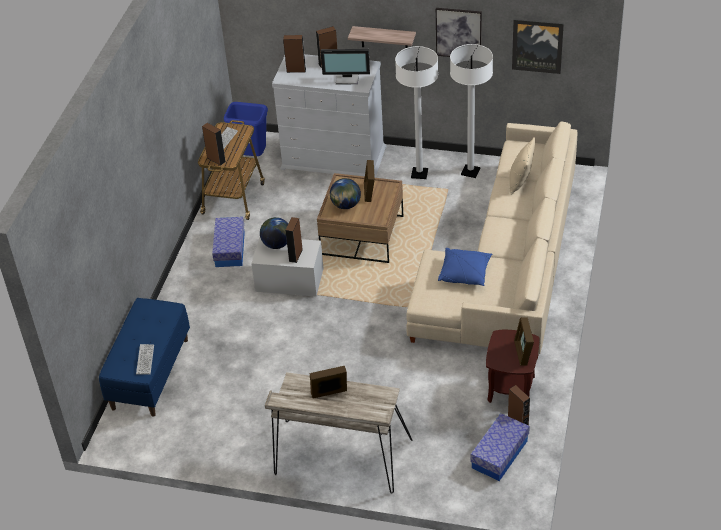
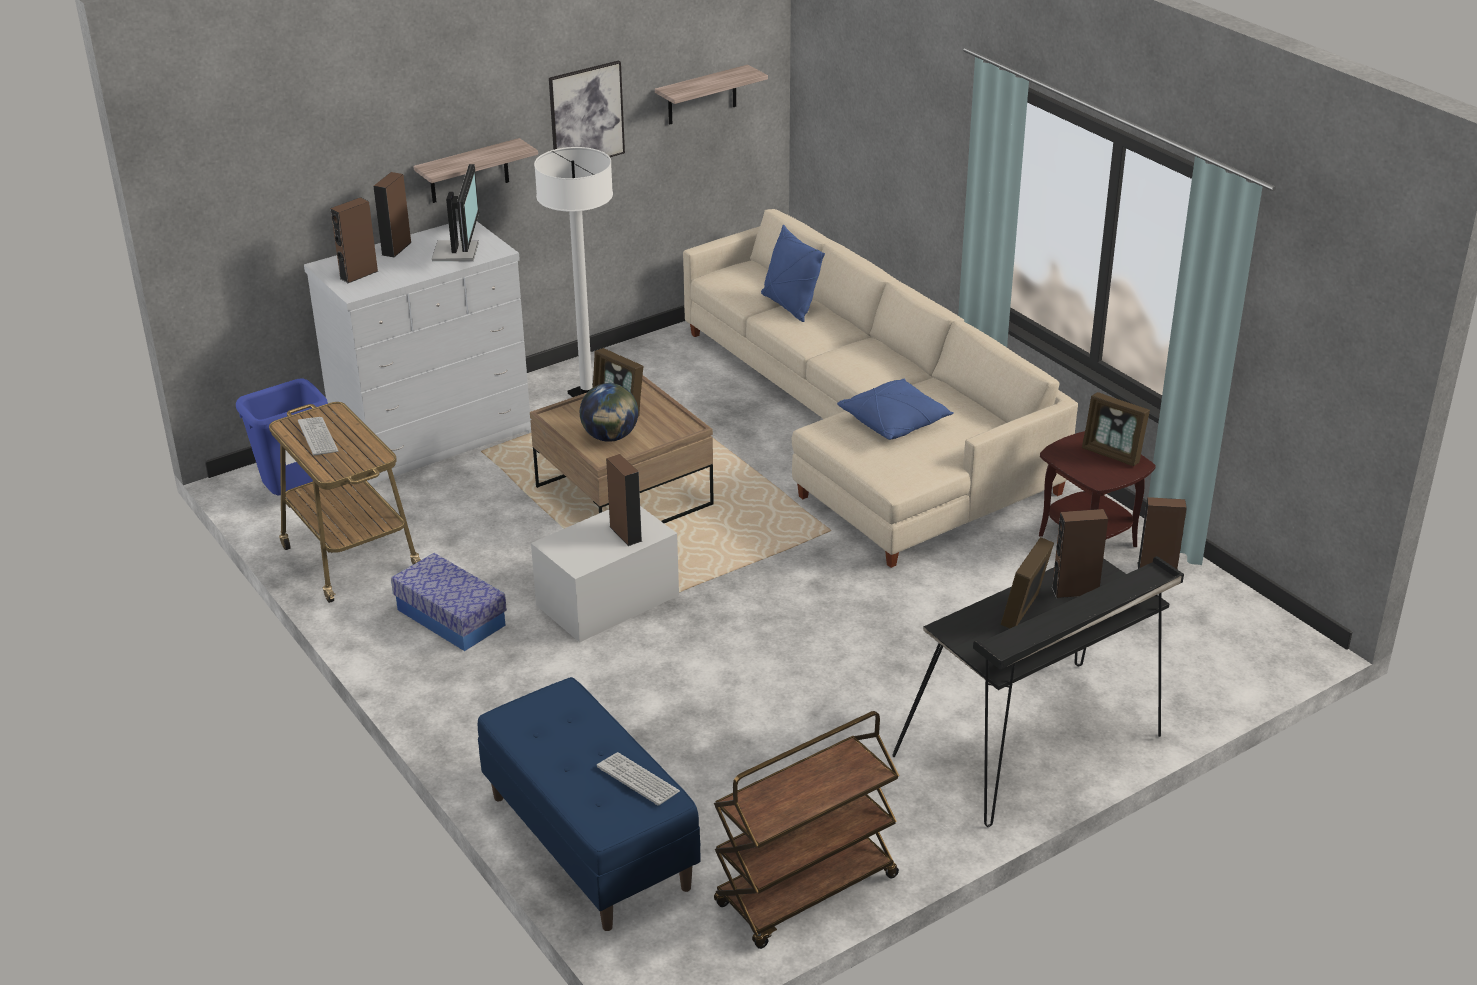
camera: 50 degrees left, 10 degrees down
(184, 447) = (806, 892): none -> brown cart
(216, 159) = (348, 464): brown speaker -> brown speaker (1075, 591)
(276, 244) = (575, 537): globe -> none
(340, 459) = (1034, 747): beige desk -> black desk
(347, 78) = (458, 251): monitor -> monitor turned 45 degrees counterclockwise
(470, 172) = (651, 361): white floor lamp -> none
(499, 454) = (1195, 610): storage box -> none
(520, 182) = (789, 306): beige pillow -> blue pillow
(537, 45) = (702, 95): picture -> shelf

